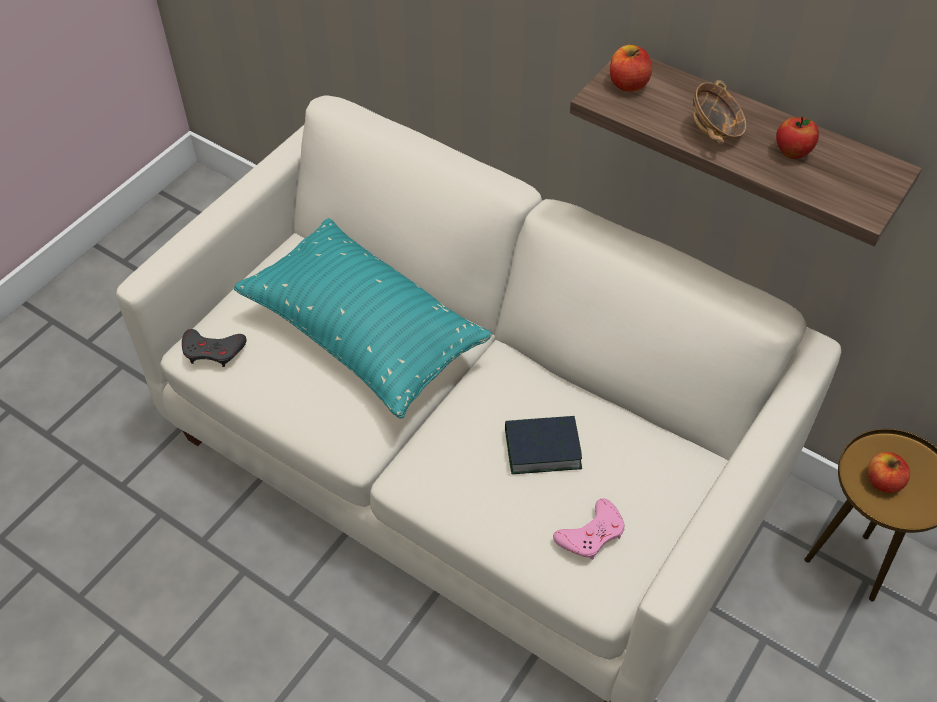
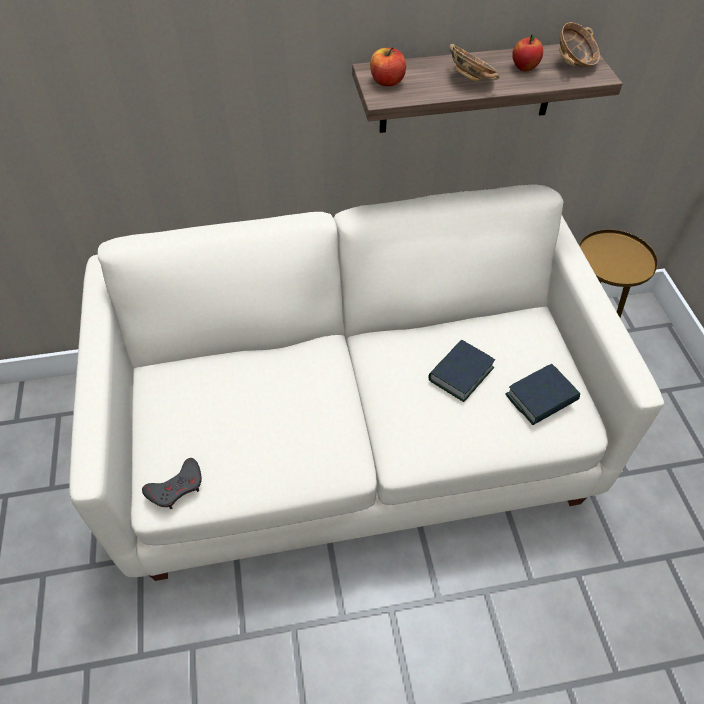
camera: 45 degrees left, 0 degrees up
(363, 334) = (273, 392): turquoise pillow -> none
(591, 534) = (541, 398): pink game controller -> book
(858, 181) = (575, 63): none -> bowl
(883, 481) = (611, 263): apple -> none

